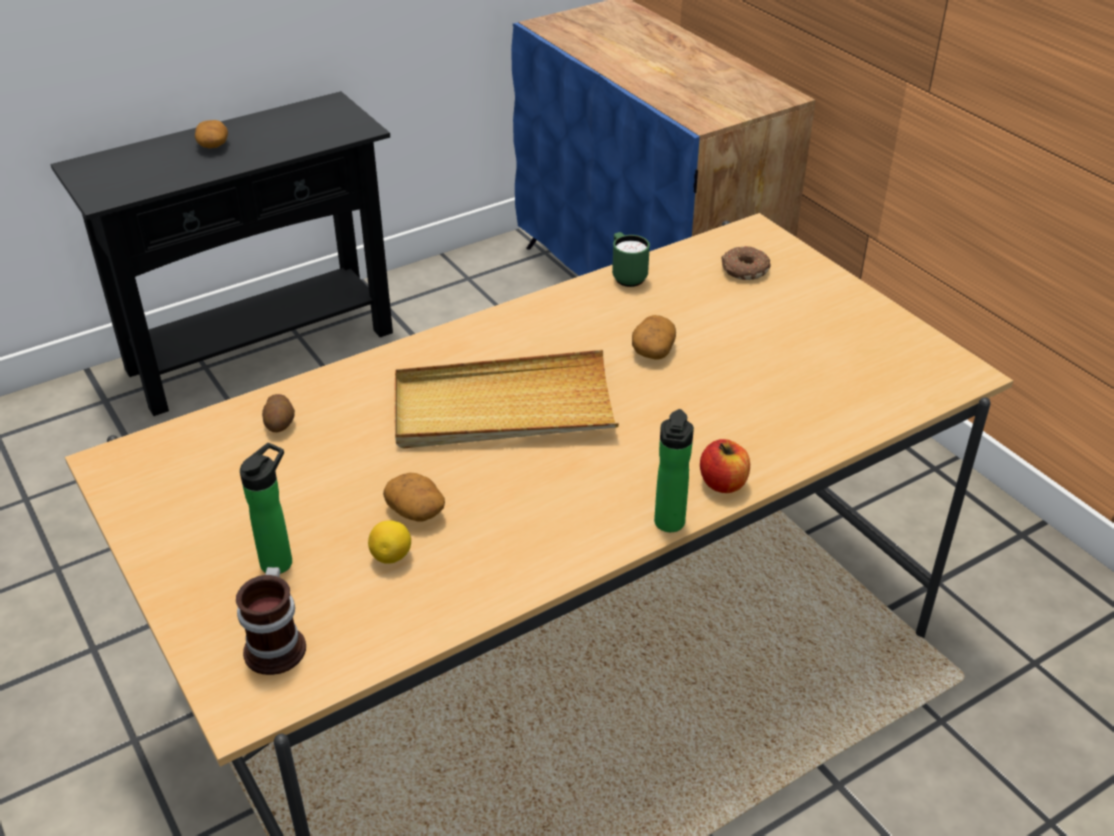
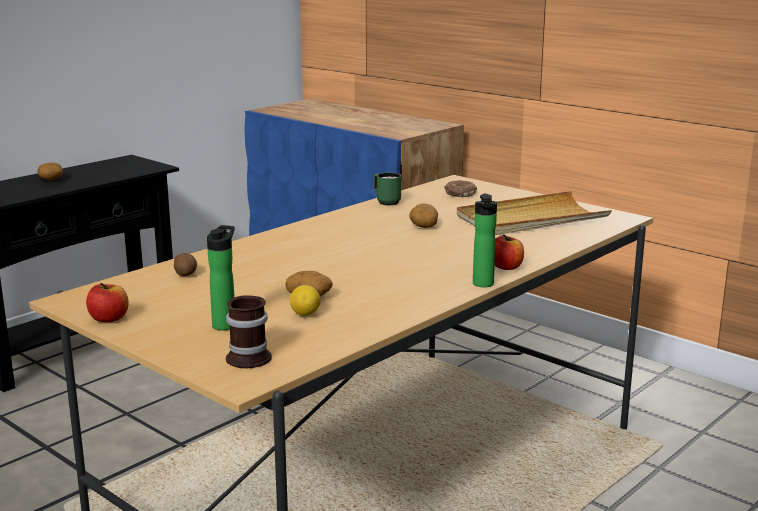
camera: 15 degrees left, 20 degrees down
(142, 517) = (109, 319): none -> apple
(503, 408) = (340, 254): beige tray -> beige tray (531, 219)

